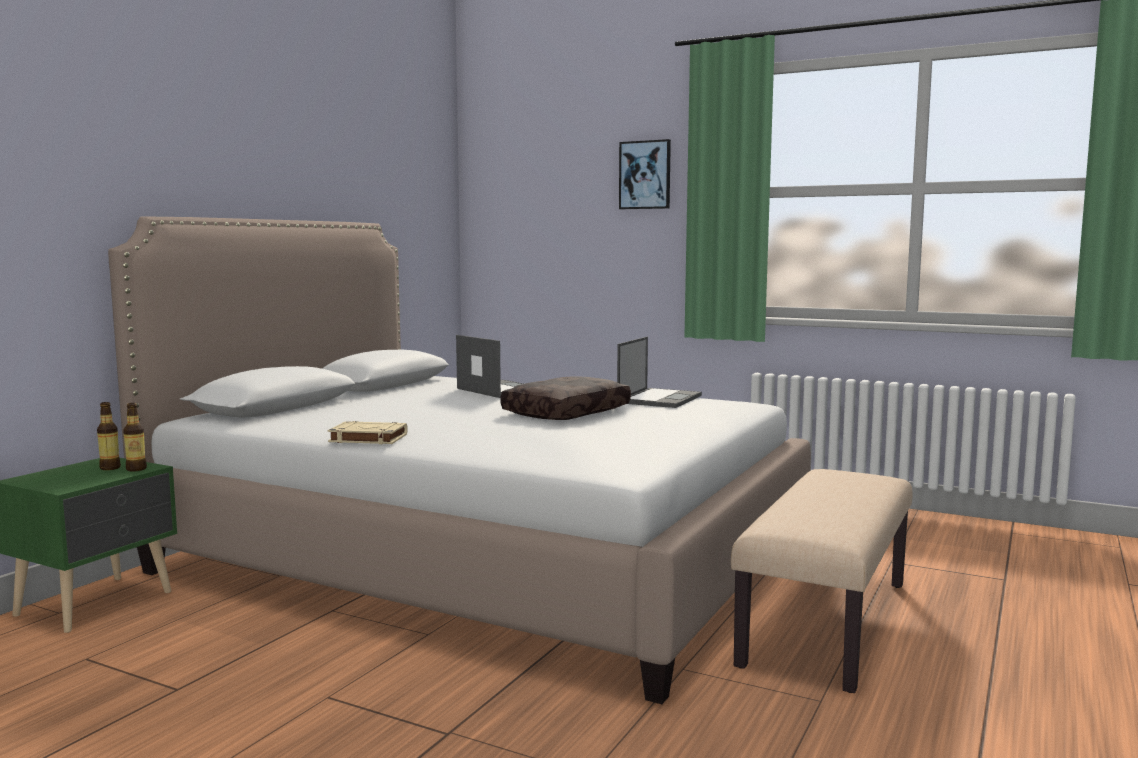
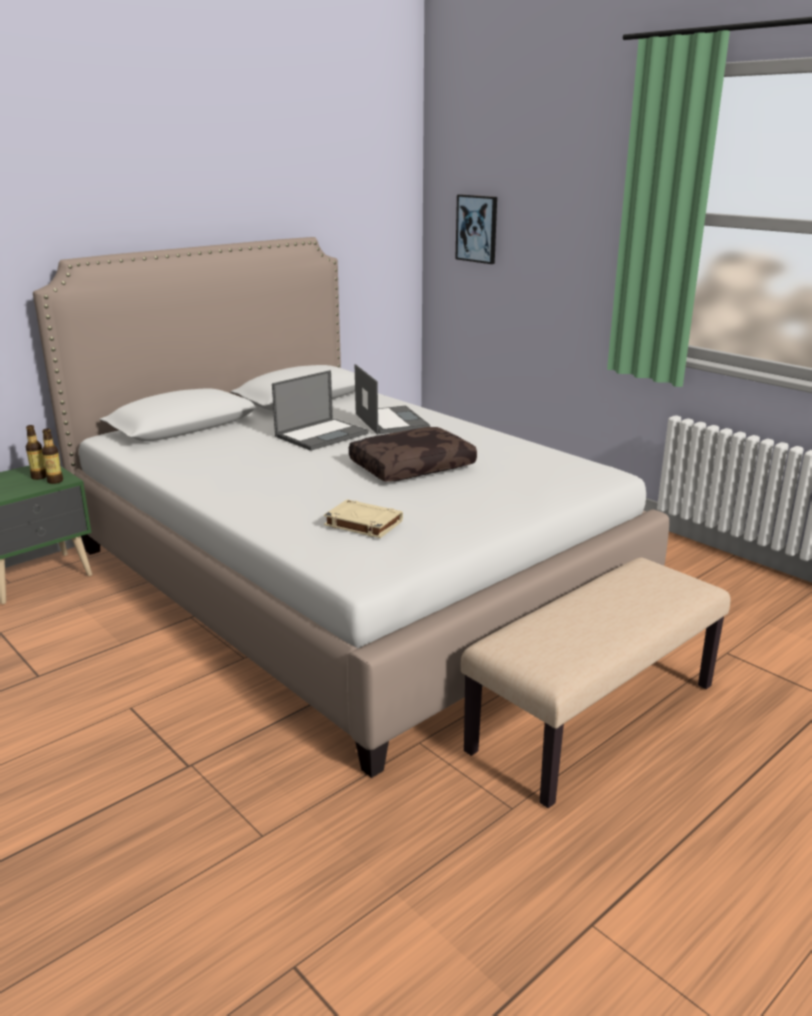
camera: 20 degrees right, 15 degrees up
(367, 438) = (206, 487): beige book -> beige book (362, 523)
(645, 175) = (589, 187): picture -> picture (477, 228)
(660, 399) = (524, 453): laptop -> laptop (322, 434)

